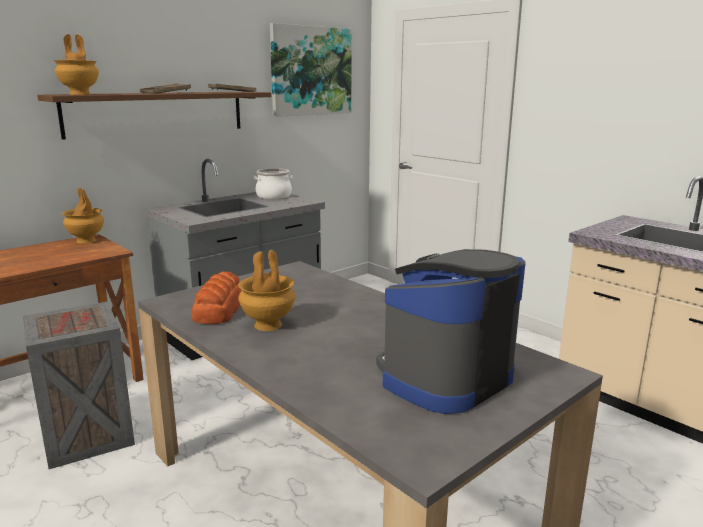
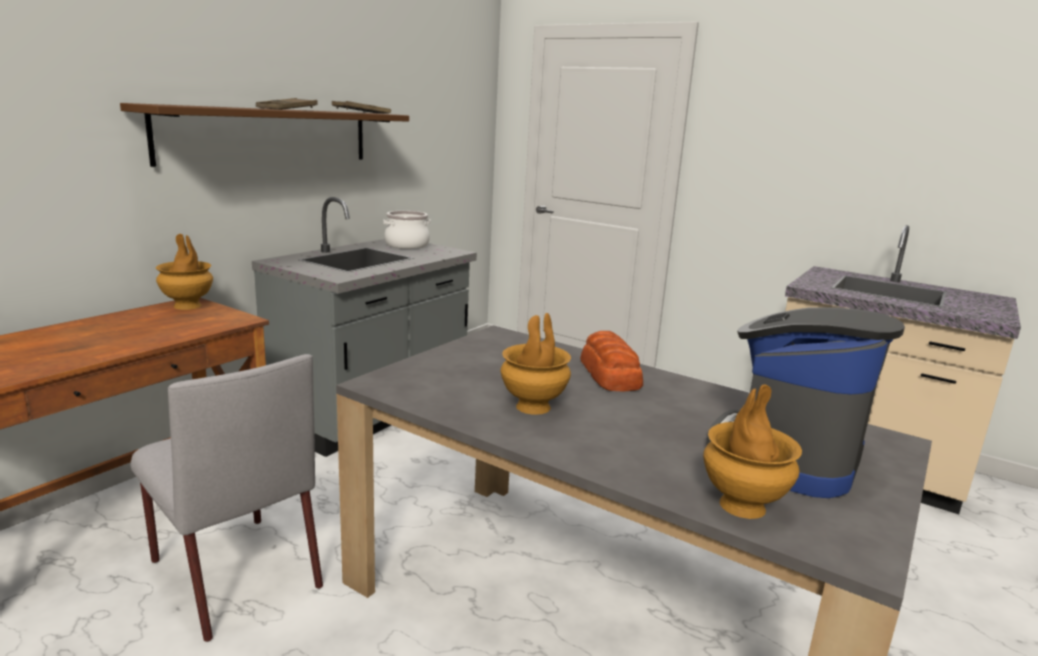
camera: 15 degrees left, 0 degrees up
(80, 94) = (186, 105): brown vase -> brown vase (742, 505)
(86, 437) = (234, 572): crate -> grey chair
(219, 309) = (453, 390): bread -> bread (609, 374)
(311, 71) = (438, 92): picture -> none

